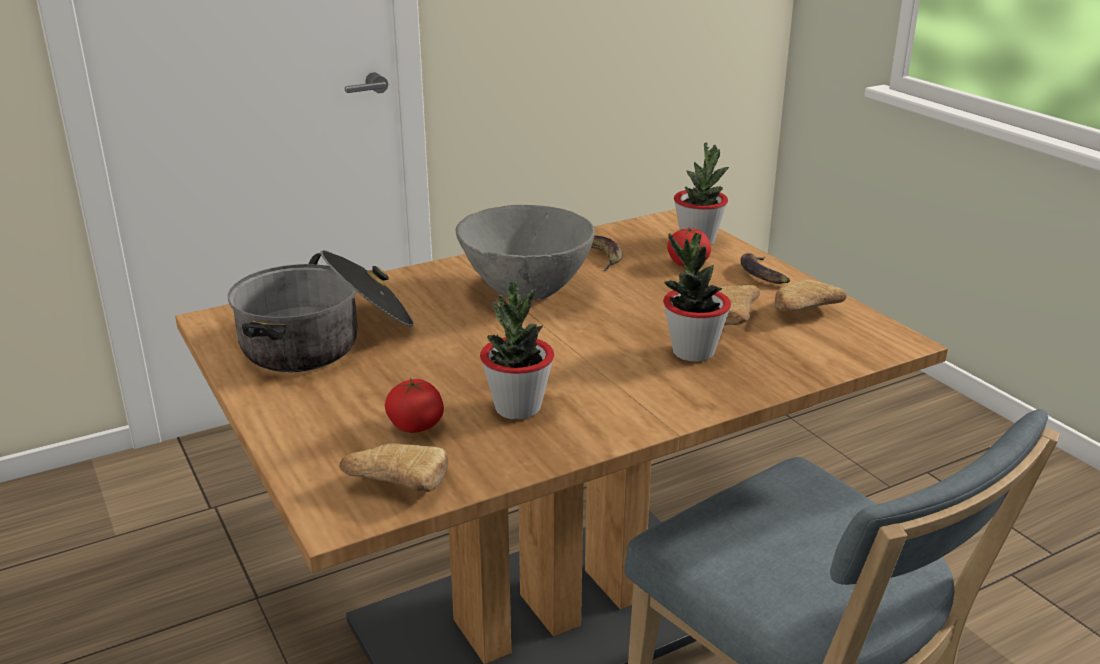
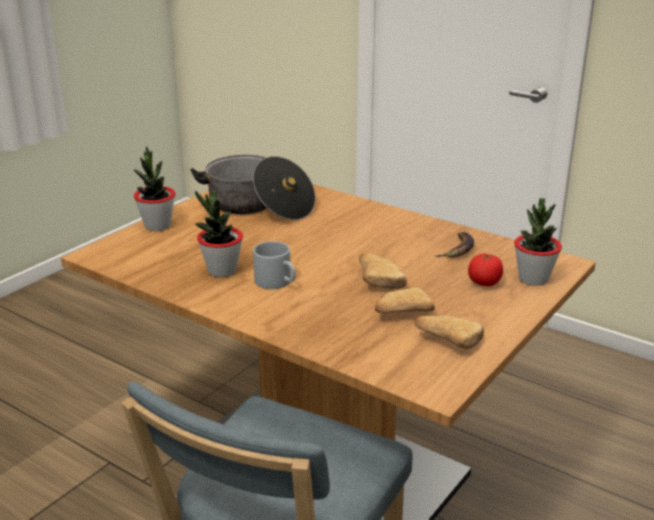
camera: 65 degrees right, 0 degrees up
(394, 483) = (127, 259): bread -> bread (377, 279)
(416, 426) = (184, 250): tomato -> none
(525, 291) = (373, 240): grey bowl -> none
(589, 375) = (277, 282): none -> grey mug
(693, 352) = (338, 309): potted plant -> potted plant (157, 226)
(763, 274) = (502, 314): banana -> none

